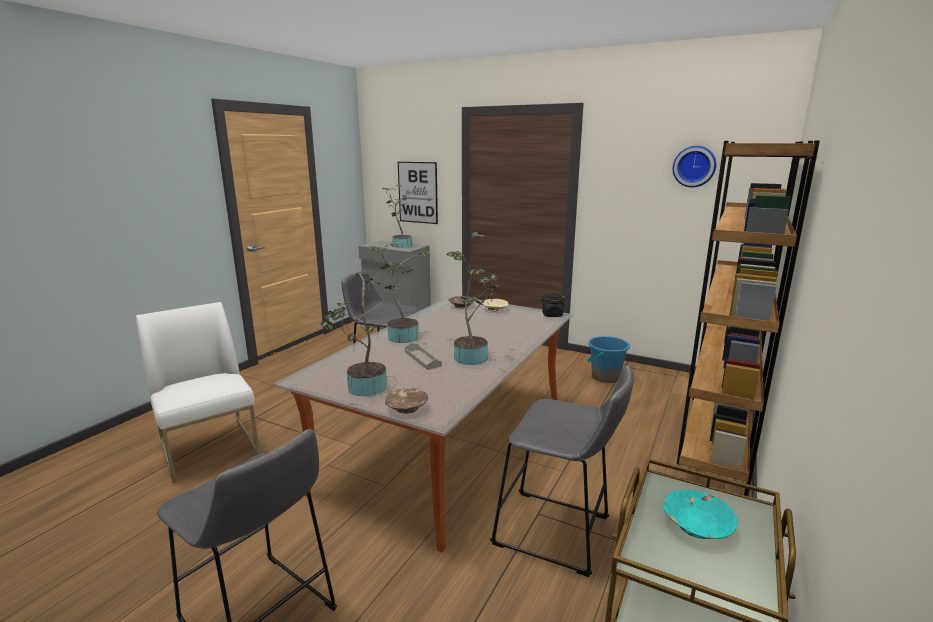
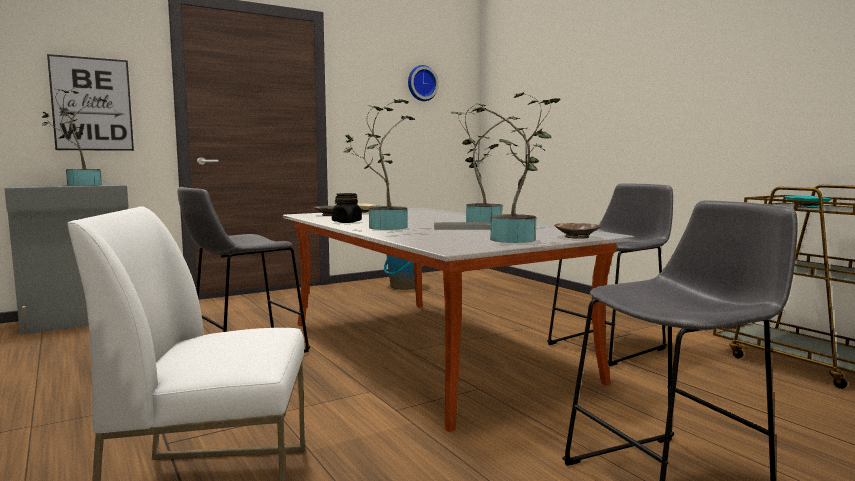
camera: 60 degrees left, 10 degrees down
(552, 315) = (416, 208): black jar -> black jar (346, 222)
(717, 435) = (530, 287): brown bookcase -> none

